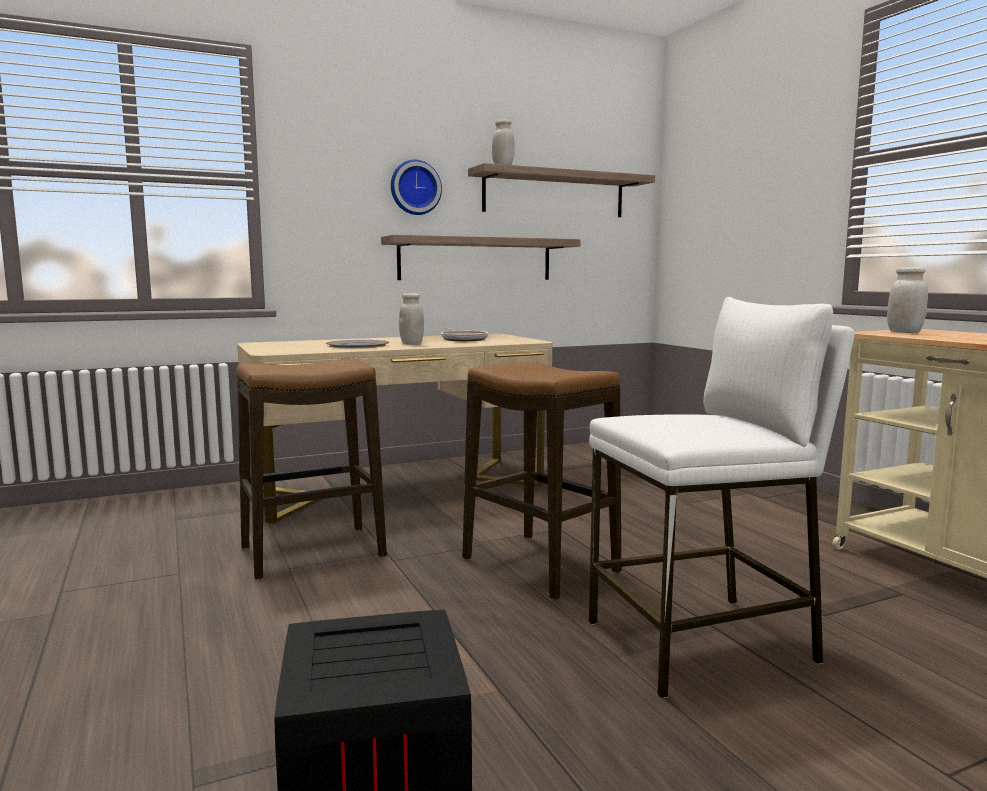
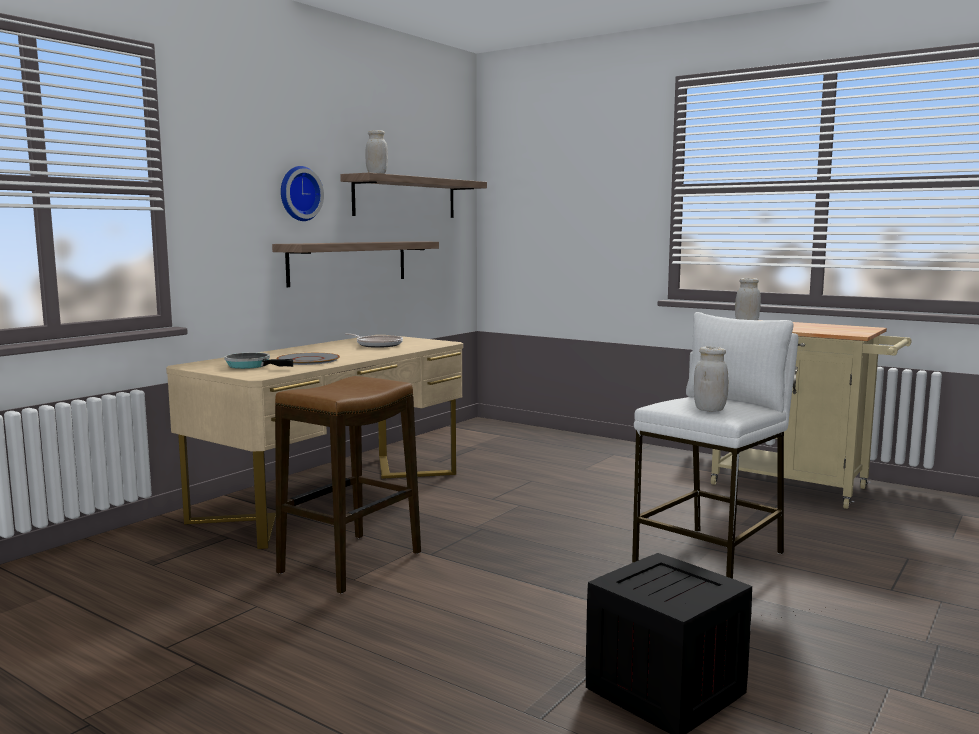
camera: 30 degrees left, 0 degrees up
(298, 346) = (251, 366): none -> frying pan
(411, 344) = (351, 354): white jar -> white jar (709, 409)
(540, 565) = (547, 534): stool -> none

